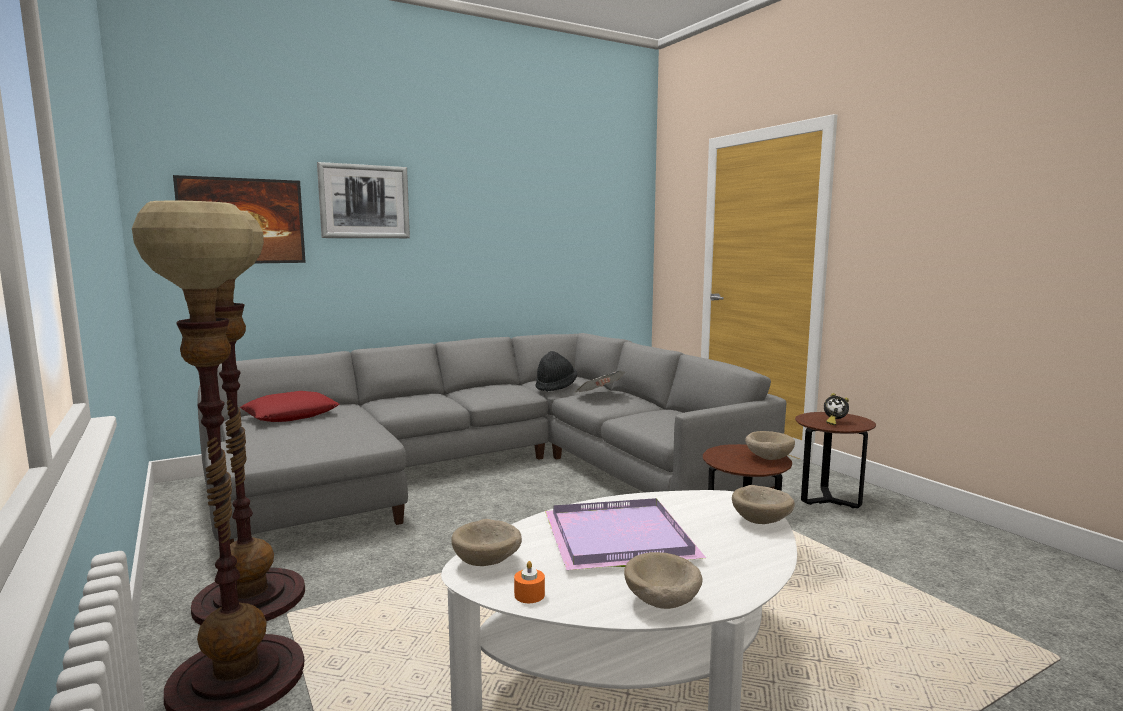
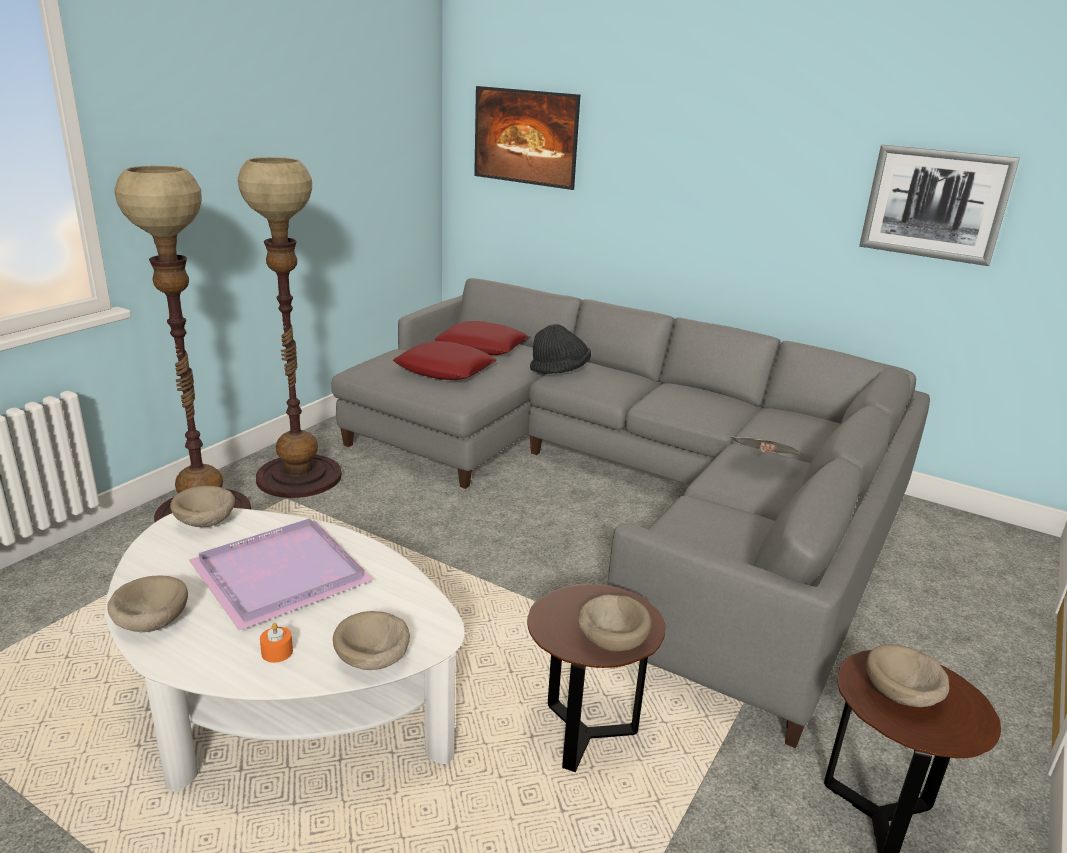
camera: 60 degrees right, 15 degrees up
(312, 432) = (445, 369): none -> red pillow
(364, 201) = (644, 123): picture -> picture (935, 204)
(529, 595) = (152, 556): orange candle -> orange candle (277, 652)
(555, 387) = (766, 429): black hat -> black hat (560, 370)
(834, 422) = (901, 697): alarm clock -> beige bowl

